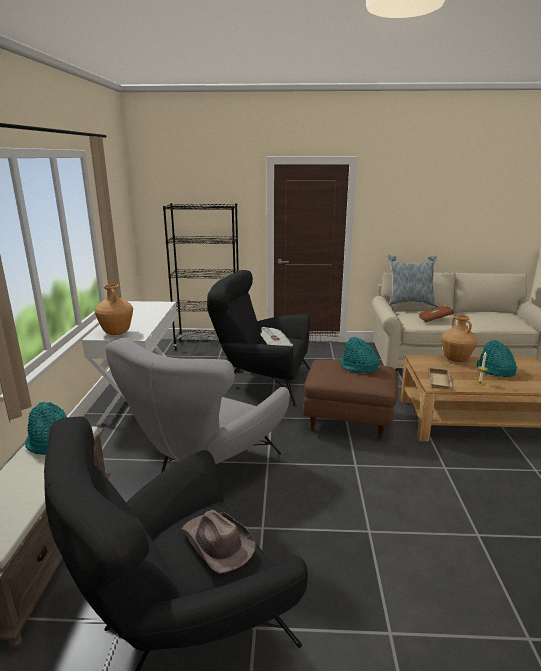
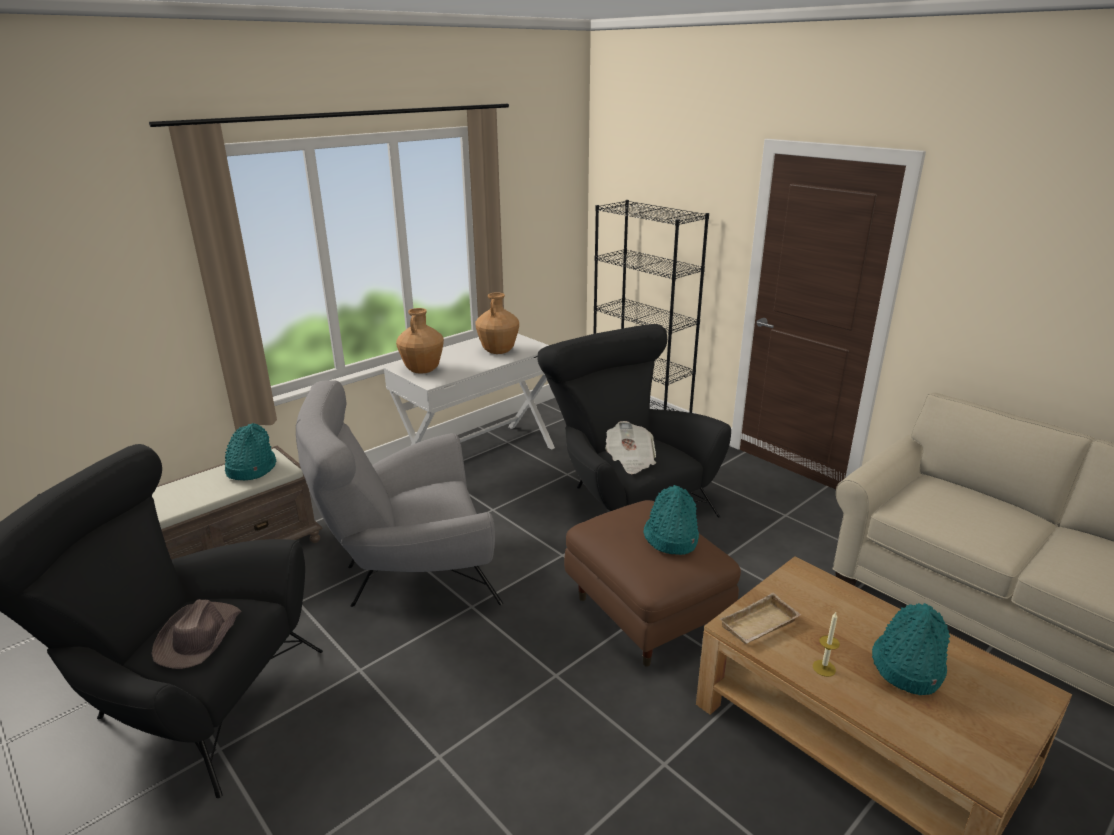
camera: 45 degrees right, 5 degrees up
(408, 309) = (952, 481): pillow -> none
(434, 319) = (965, 519): brown book -> none
(455, 360) = (869, 608): brown vase -> brown vase (498, 351)

